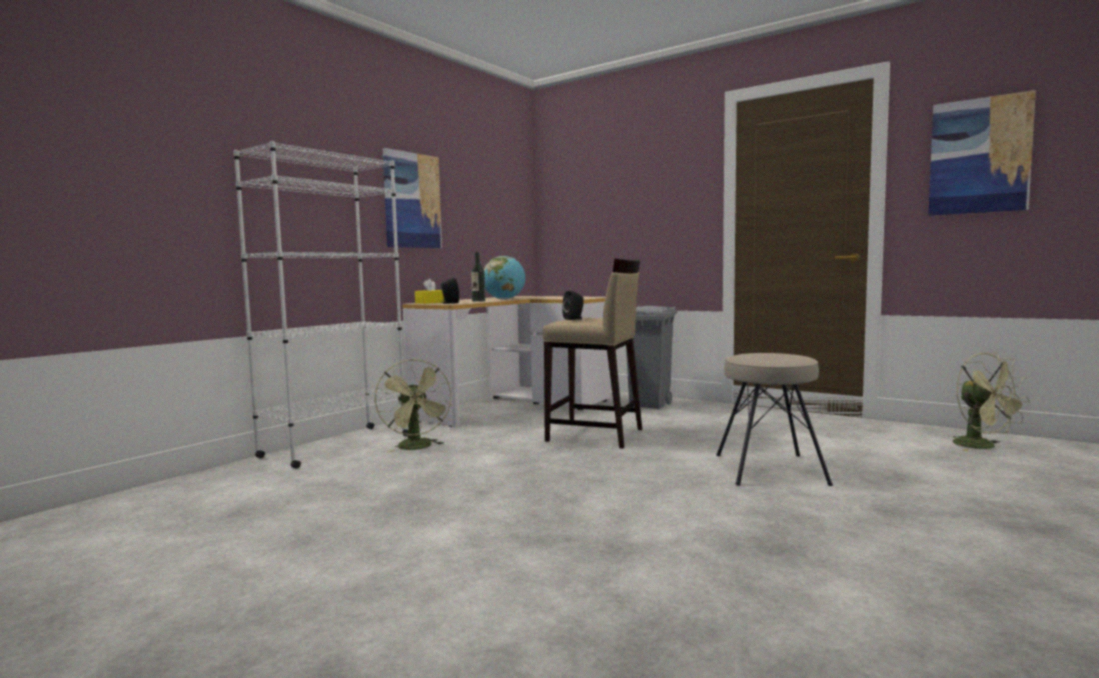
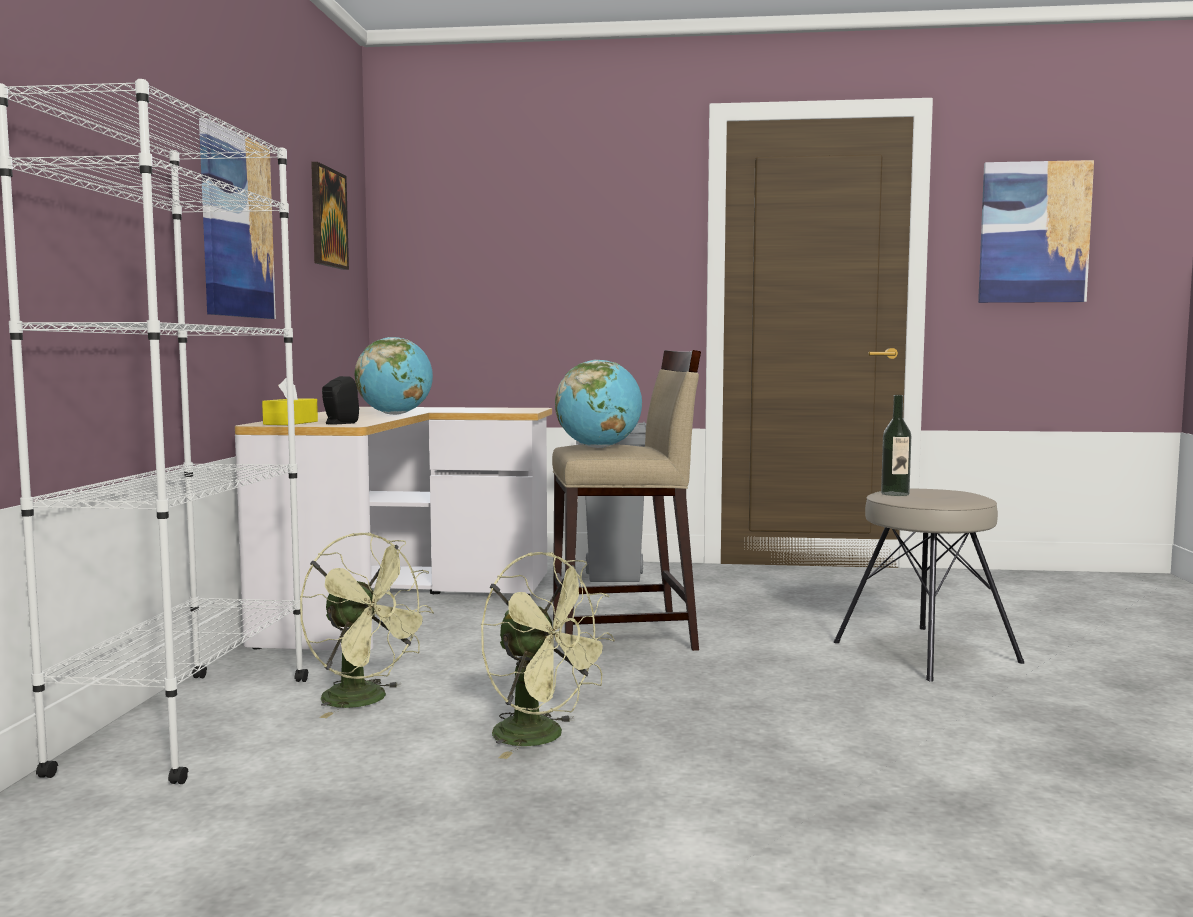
camera: 30 degrees left, 0 degrees up
(478, 301) = (370, 419): bottle -> bottle (895, 494)
(495, 190) = (327, 218): none -> picture
(574, 319) = (599, 447): black speaker -> globe
(983, 447) = (1070, 590): green fan -> green fan (542, 737)

